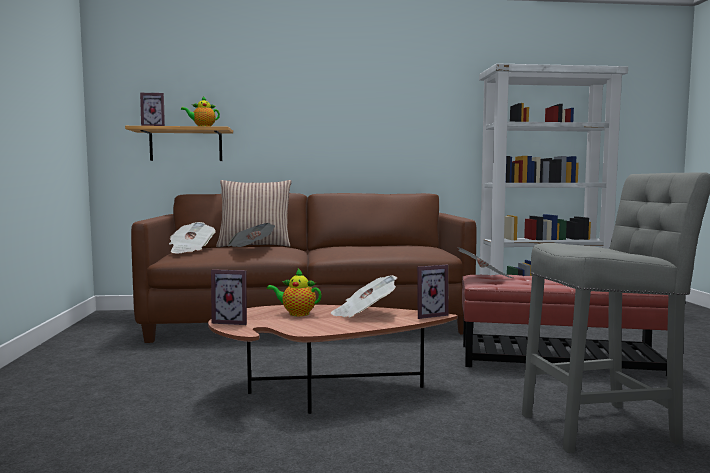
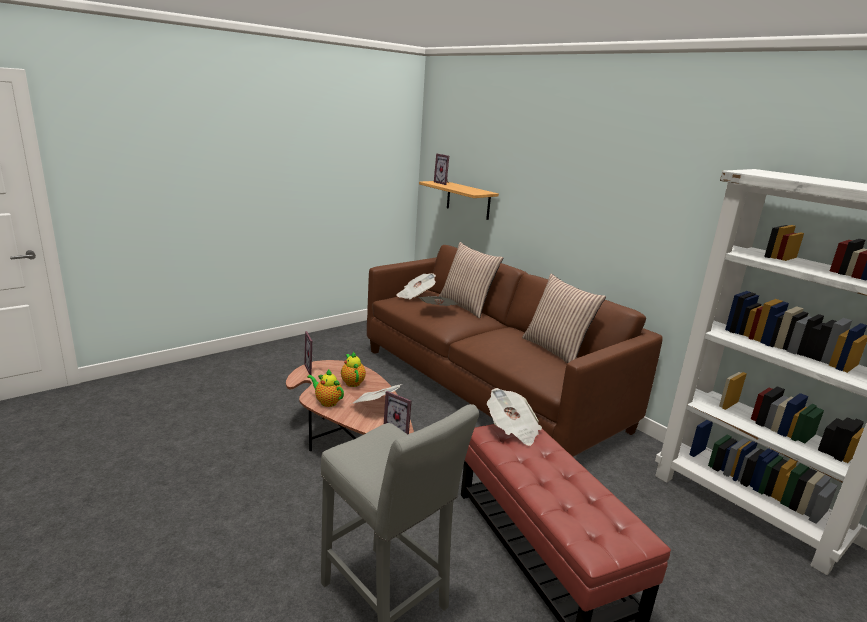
camera: 55 degrees right, 15 degrees up
(202, 127) = (465, 190): teapot -> teapot (327, 402)
(387, 244) = (556, 350): none -> pillow

